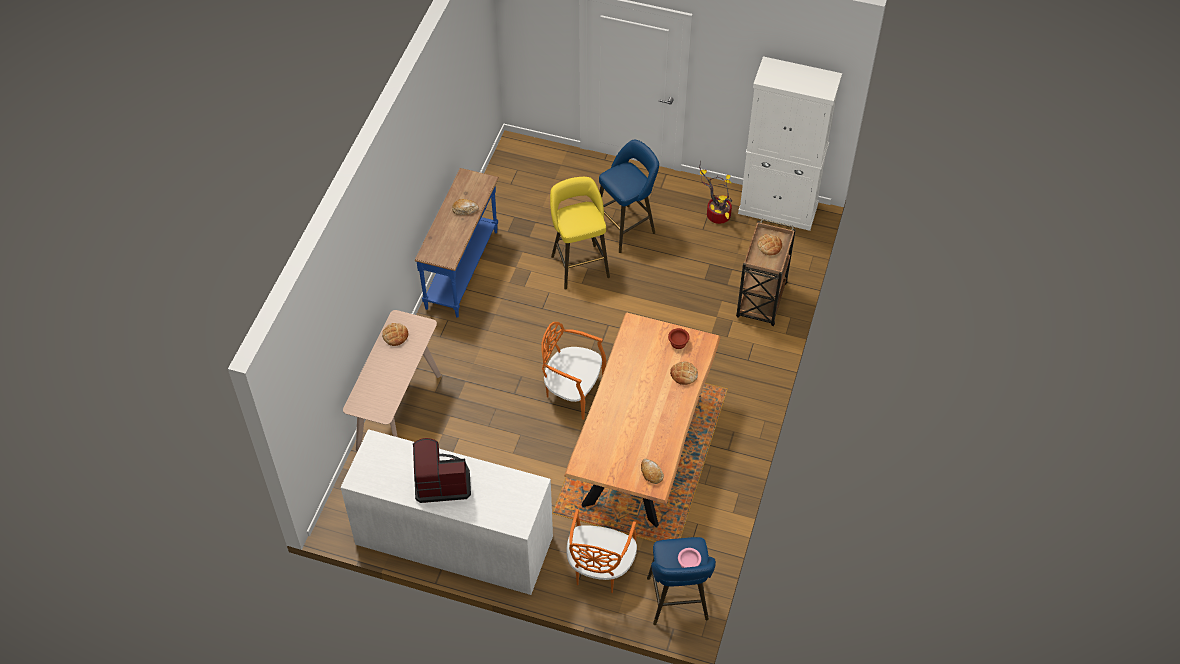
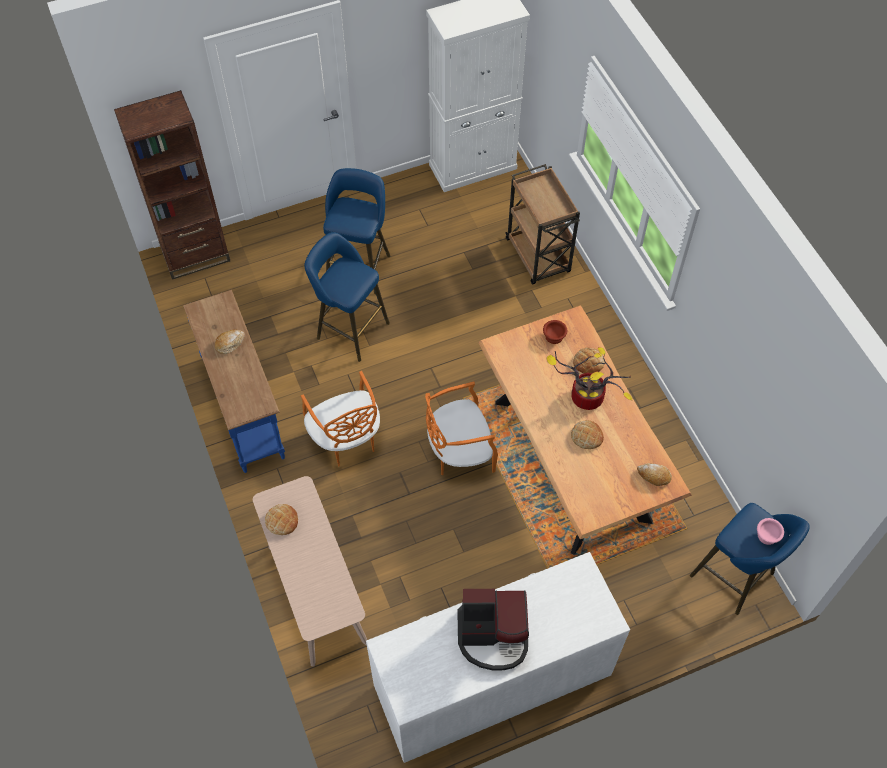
camera: 40 degrees left, 5 degrees up
(441, 481) = (493, 636): coffee machine -> coffee machine turned 135 degrees counterclockwise
(525, 151) = (195, 255): none -> brown bookcase
(579, 264) = (349, 329): yellow stool -> blue stool
(599, 568) = (644, 600): orange chair -> orange chair (346, 439)
(716, 215) = (426, 205): potted plant -> potted plant (584, 398)
(769, 246) = (542, 195): bread -> bread (587, 436)

